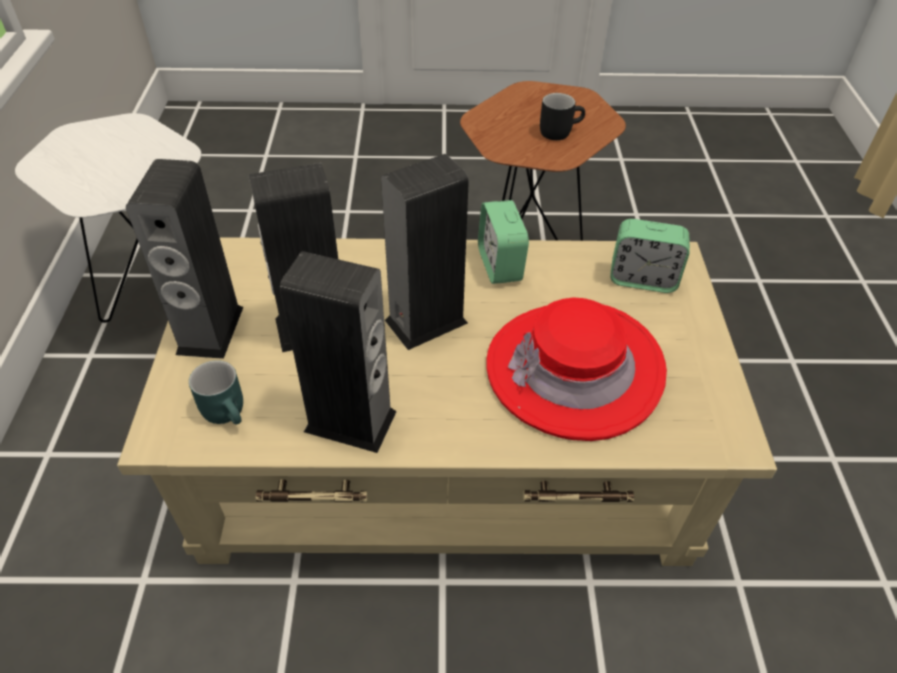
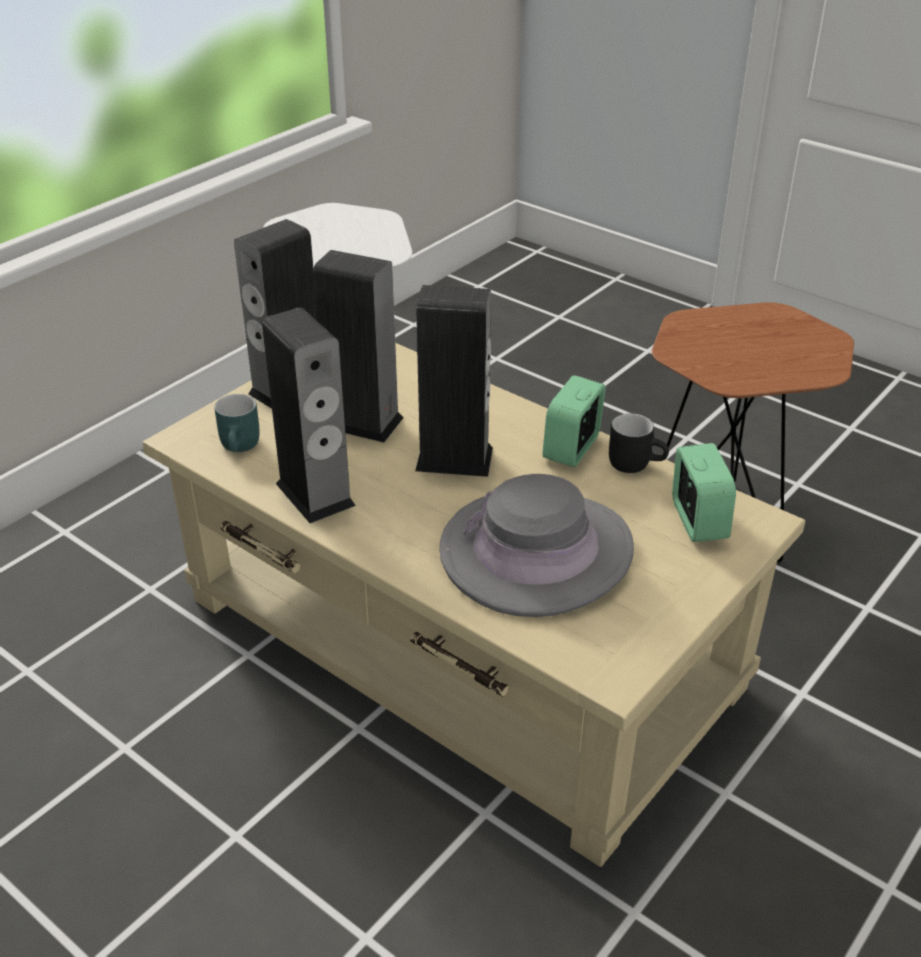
camera: 40 degrees right, 10 degrees down
(558, 131) = (759, 359): black mug -> black mug (636, 462)
(574, 369) = (536, 552): red hat -> grey hat
(642, 279) = (698, 521): alarm clock -> alarm clock turned 150 degrees counterclockwise

